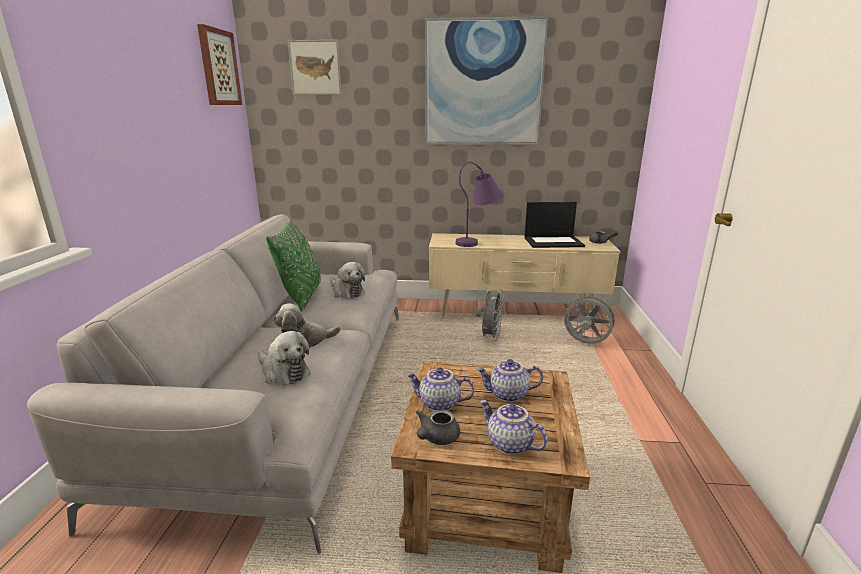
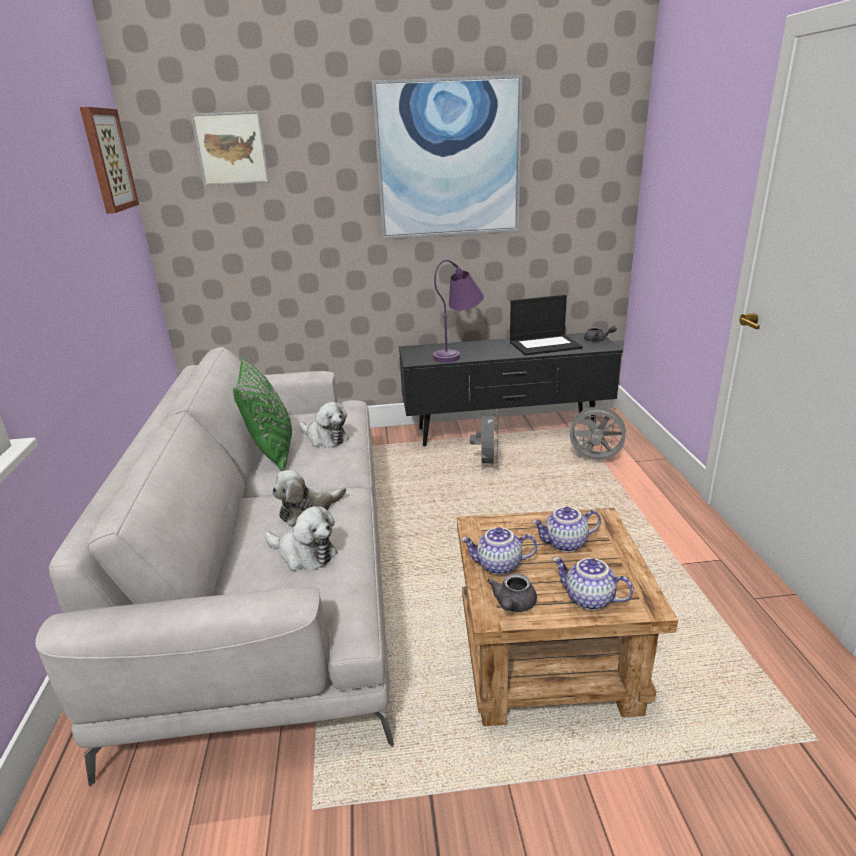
camera: 10 degrees left, 5 degrees up
(515, 312) = (506, 430): beige tv stand -> black tv stand

